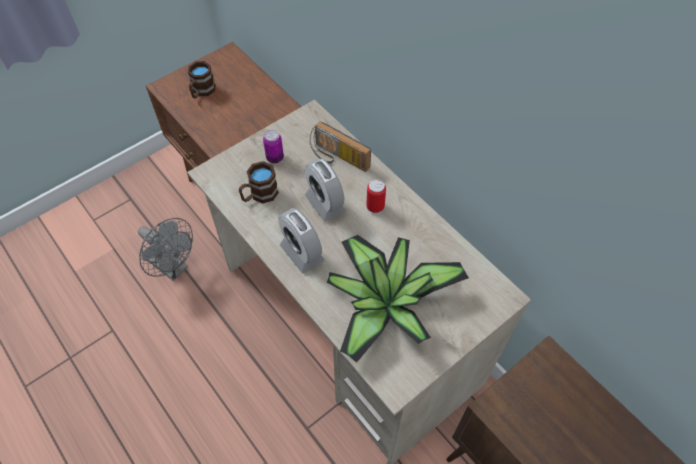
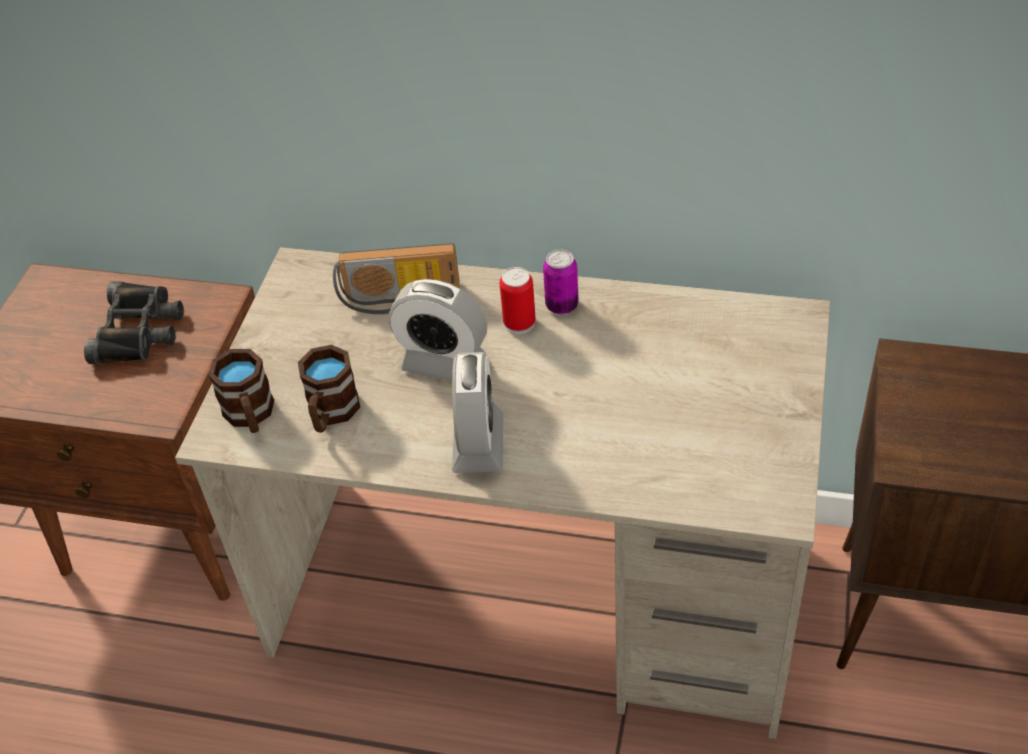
camera: 35 degrees left, 10 degrees down
(173, 268) = (163, 723): grey fan -> none
(202, 92) = (51, 359): brown mug -> brown mug (250, 416)
(243, 100) = (139, 330): none -> black binoculars
(275, 158) = (302, 353): can -> can (562, 305)
(302, 253) = (478, 443): alarm clock -> alarm clock turned 105 degrees counterclockwise
(386, 303) = (661, 424): potted plant -> none

